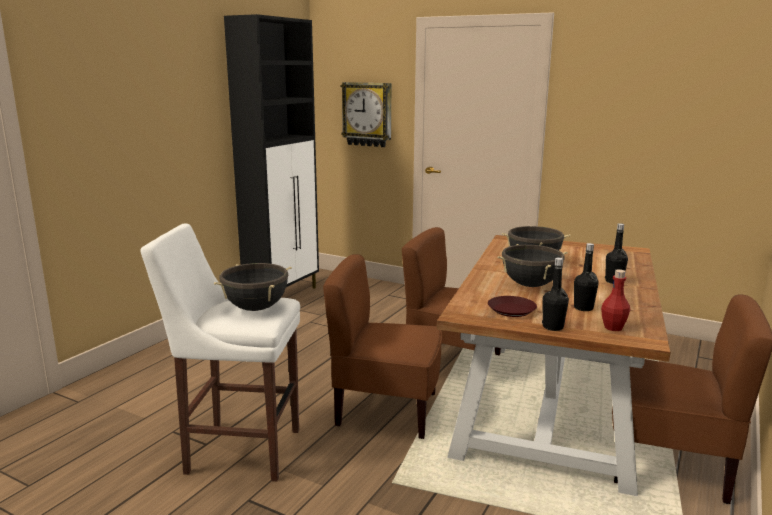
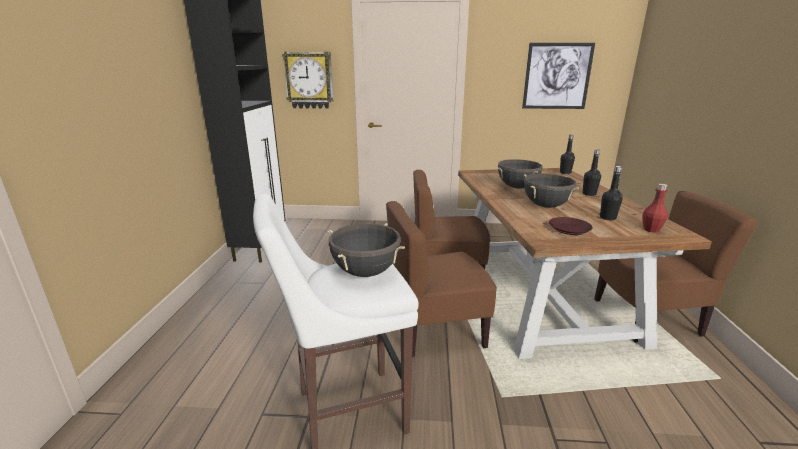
camera: 25 degrees left, 5 degrees up
(553, 327) = (617, 237): black bottle -> black bottle (565, 173)
(673, 122) = (557, 76): none -> picture

